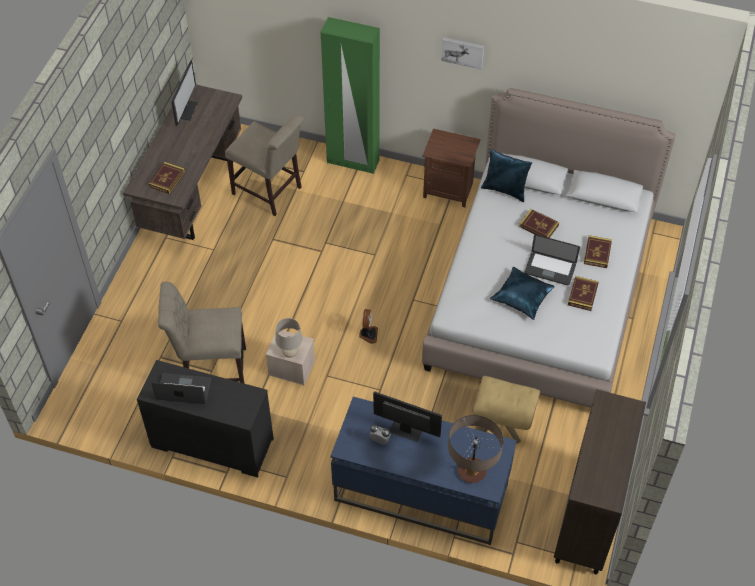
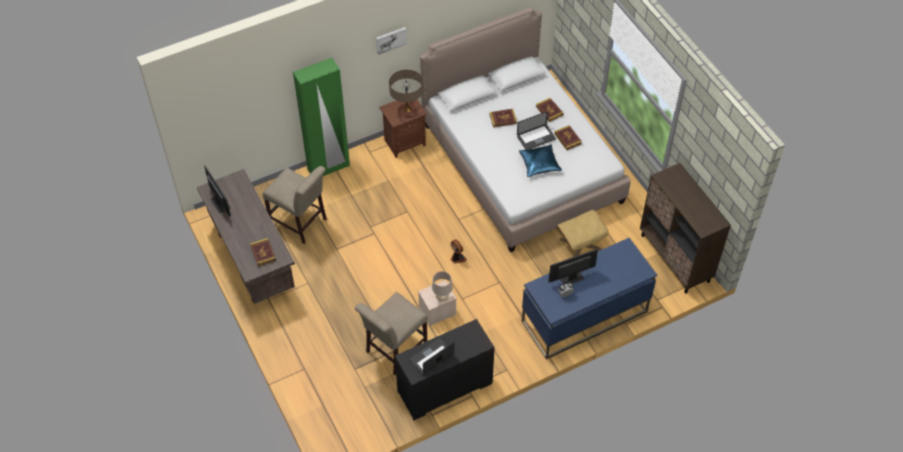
camera: 45 degrees left, 0 degrees up
(270, 192) = (300, 223): beige chair -> beige chair turned 45 degrees clockwise
(471, 471) = (627, 271): table lamp -> table lamp (407, 110)
(505, 189) = (461, 112): blue pillow -> none

